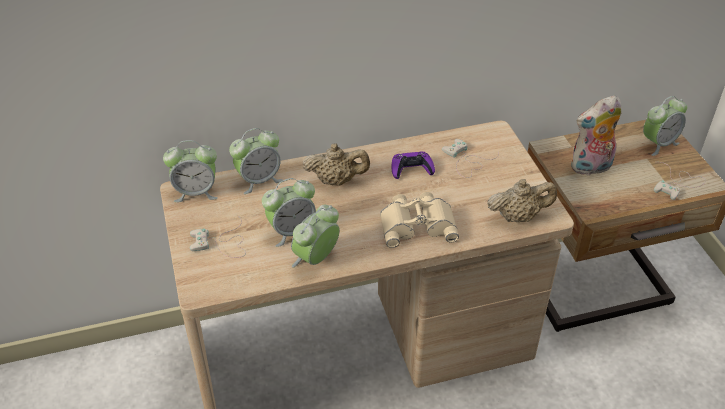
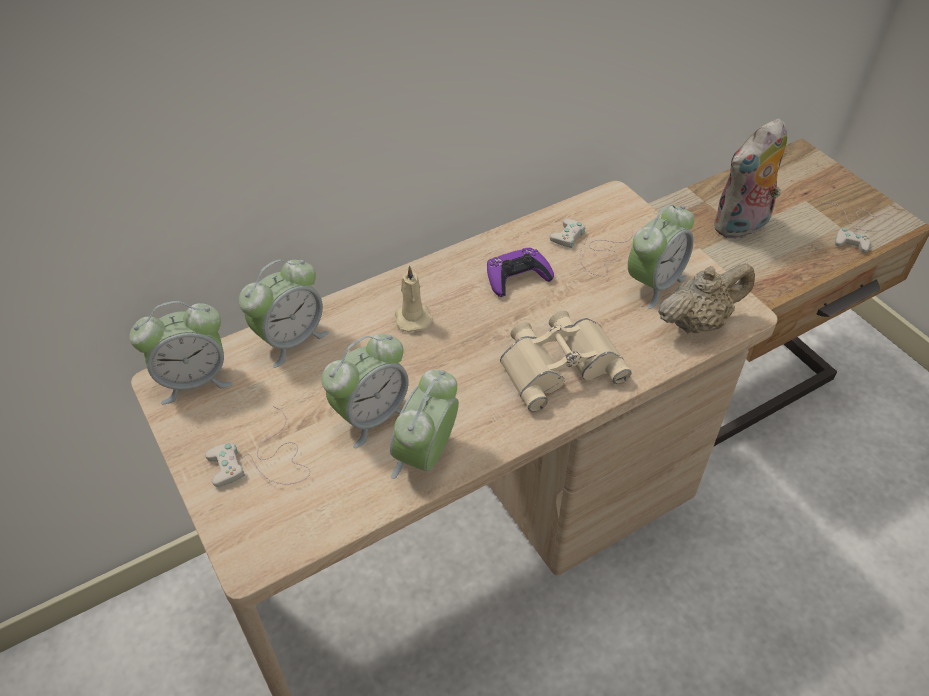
camera: 15 degrees left, 5 degrees up
(336, 180) = (412, 317): beige teapot -> beige candle
(658, 143) = (811, 177): alarm clock -> alarm clock (654, 283)

